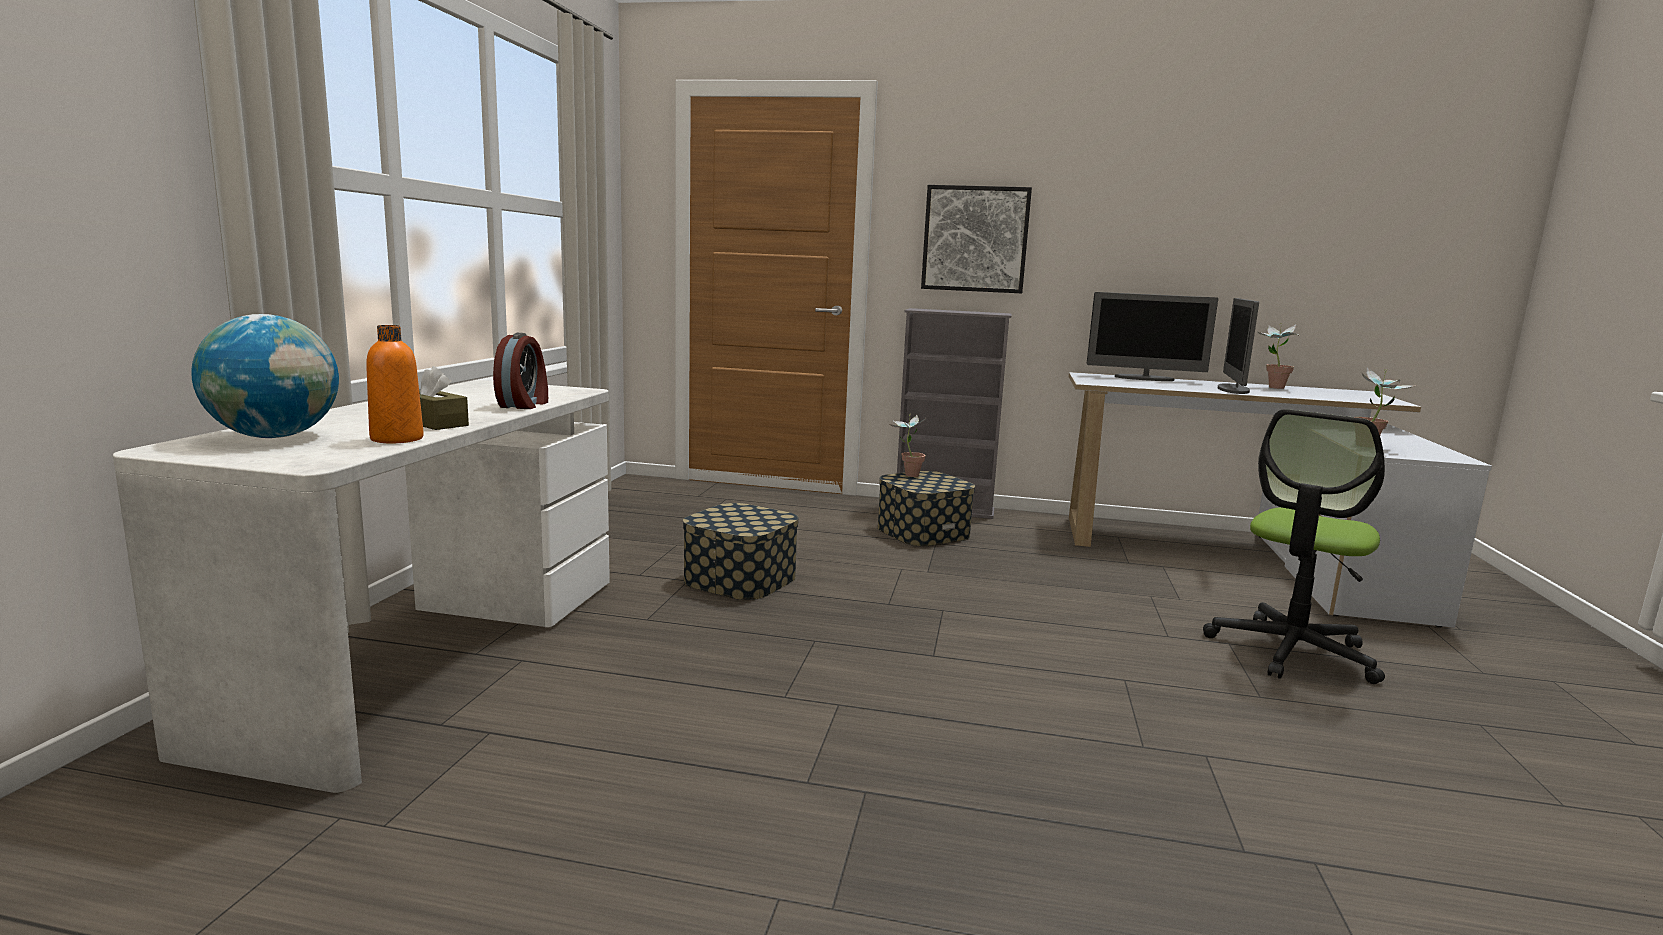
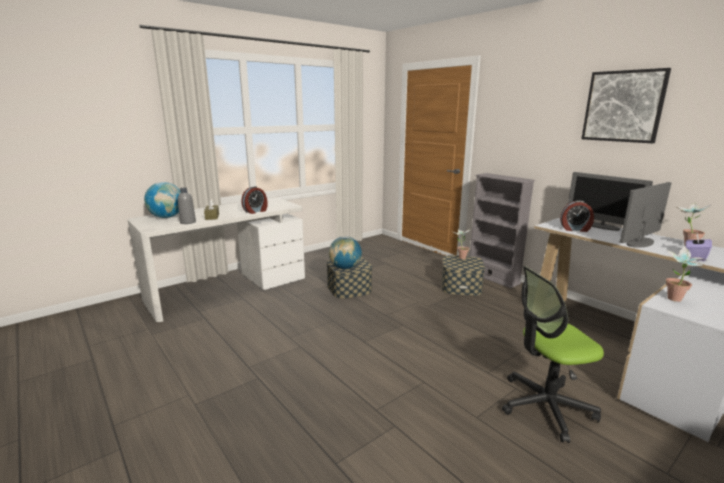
camera: 40 degrees right, 5 degrees up
(397, 439) = (188, 222): orange bottle -> grey bottle
(750, 526) = (345, 268): none -> globe
(975, 239) = (521, 138): picture -> picture (623, 106)
(1132, 383) = (575, 229): none -> alarm clock
(1312, 395) = (694, 256): none -> purple tissue box

